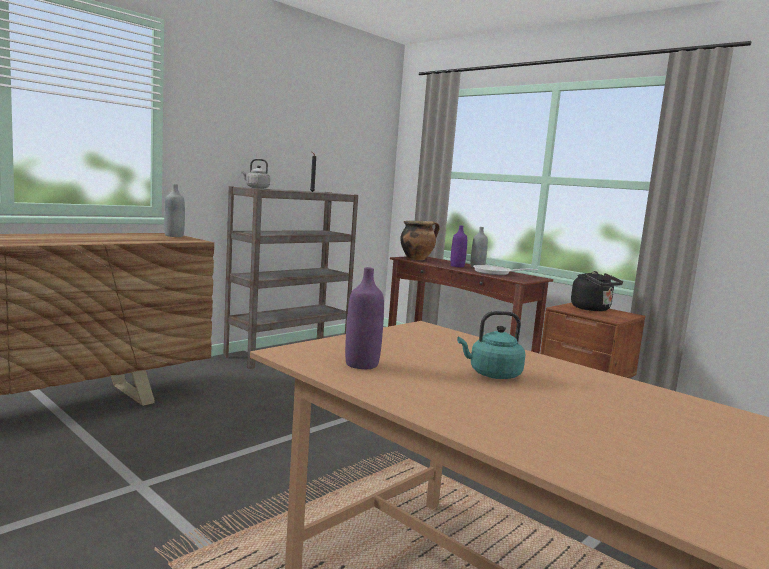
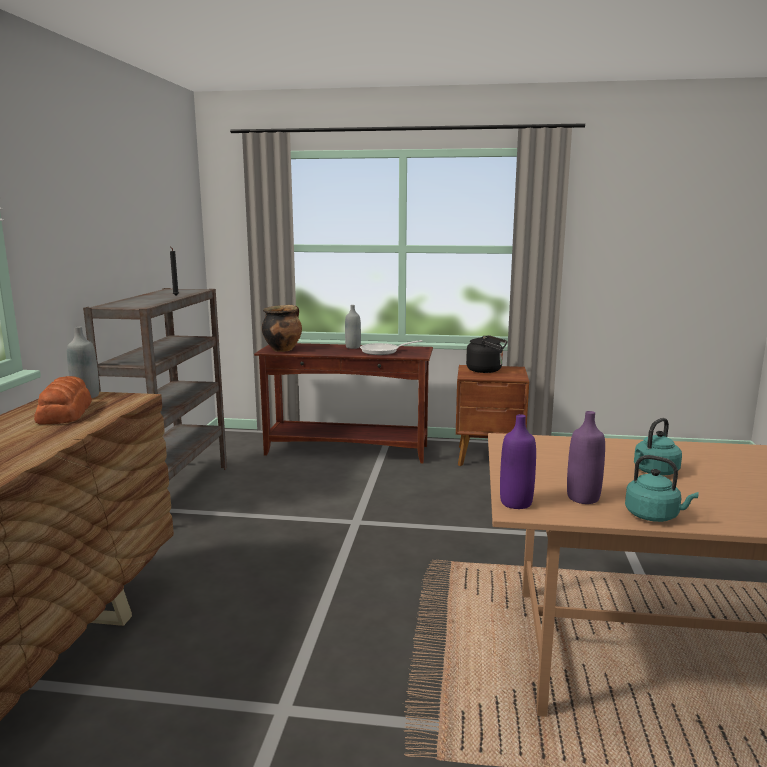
camera: 35 degrees left, 5 degrees up
(139, 237) = (65, 412): none -> bread
(256, 188) = (116, 303): grey kettle -> none
(385, 390) = (654, 516): none -> turquoise kettle
(457, 266) = (336, 350): purple bottle -> purple bottle (516, 503)

